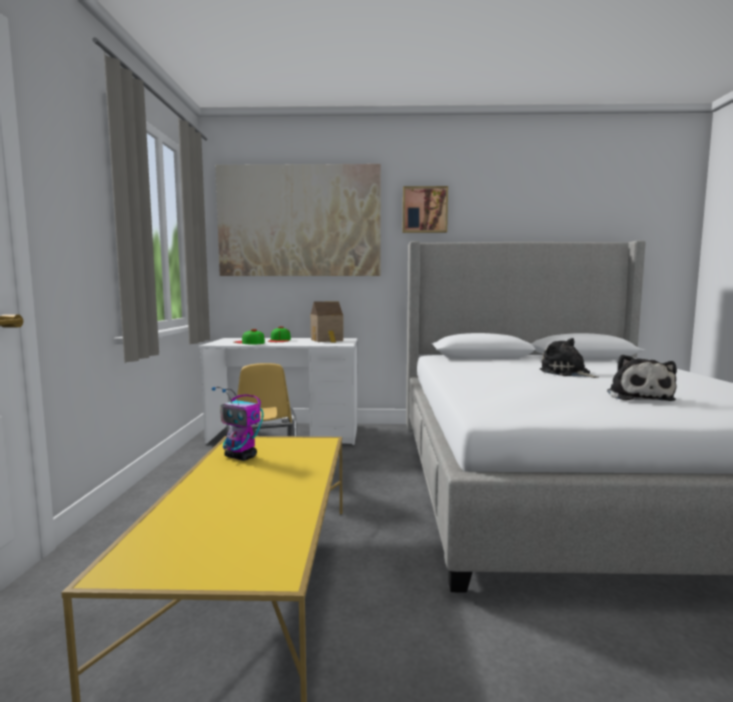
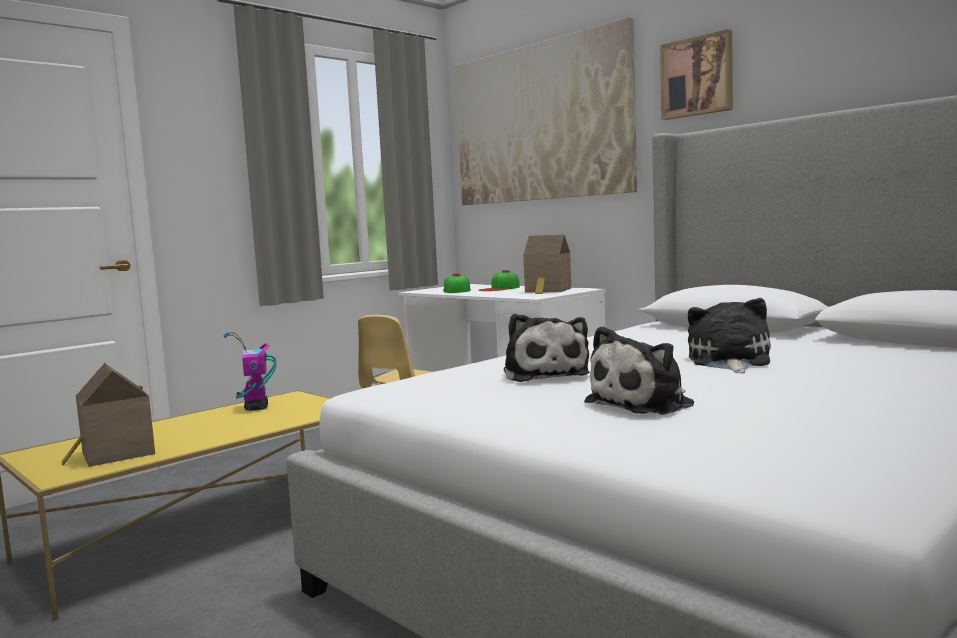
camera: 45 degrees right, 0 degrees up
(248, 532) = (114, 454): none -> toy house
(537, 389) = (544, 374): none -> plush toy

